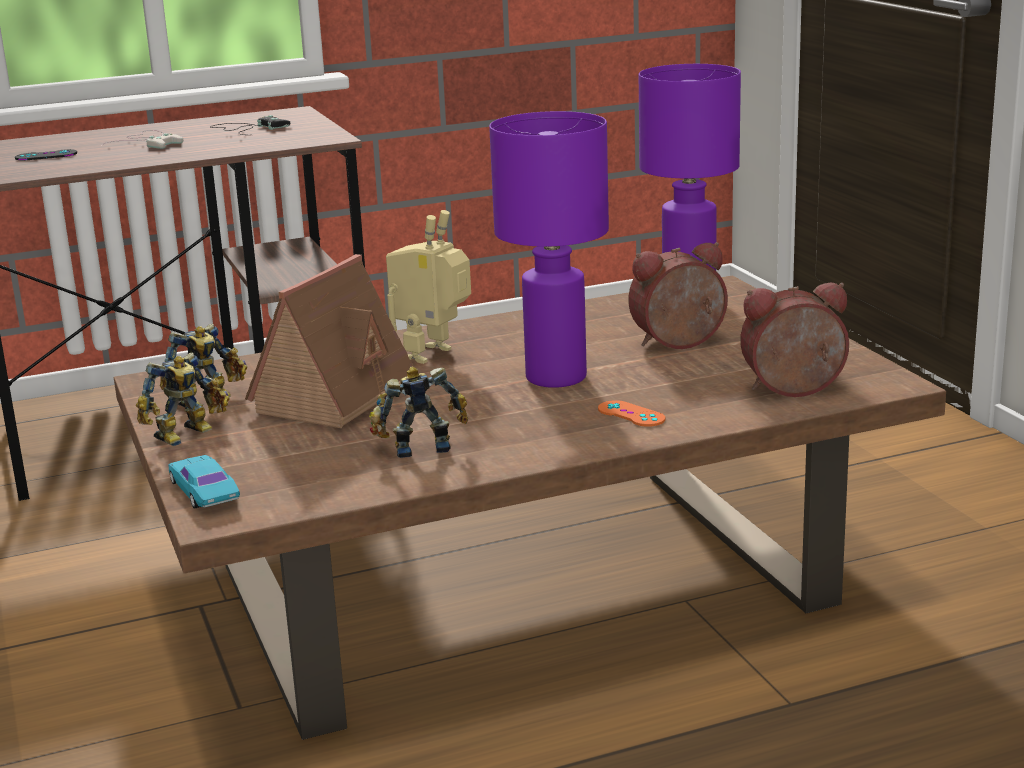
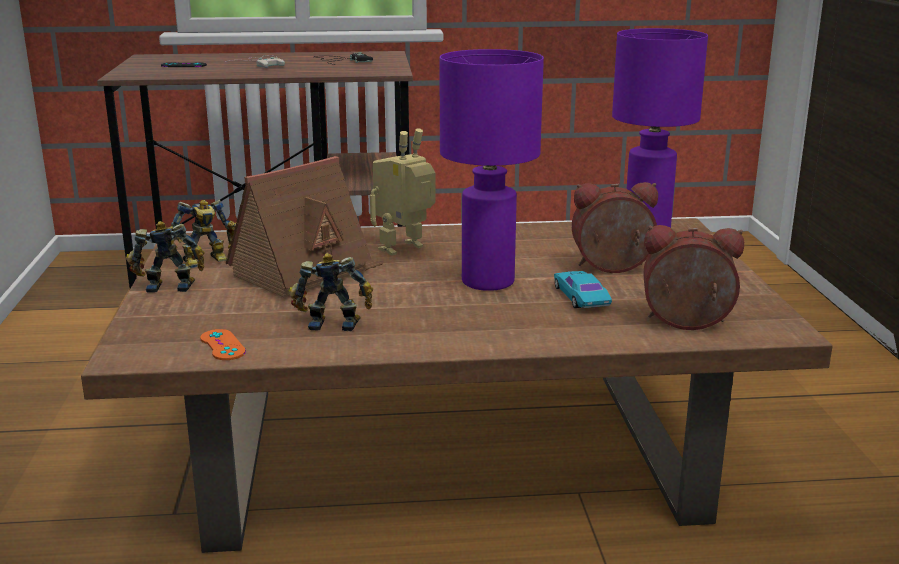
camera: 15 degrees right, 0 degrees up
(188, 435) = (169, 285): toy robot -> toy robot turned 150 degrees counterclockwise
(205, 491) = (139, 333): turquoise toy car -> turquoise toy car (581, 297)
(631, 414) = (527, 322): orange game controller -> orange game controller (222, 345)

